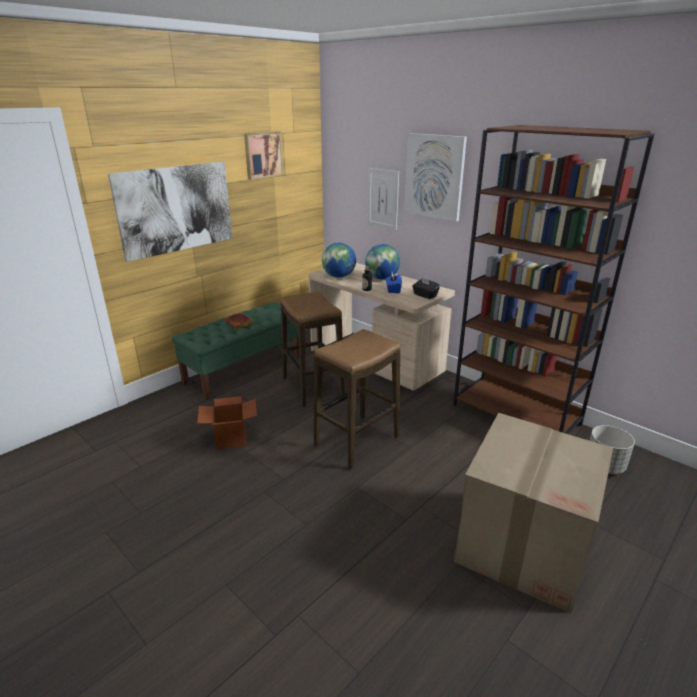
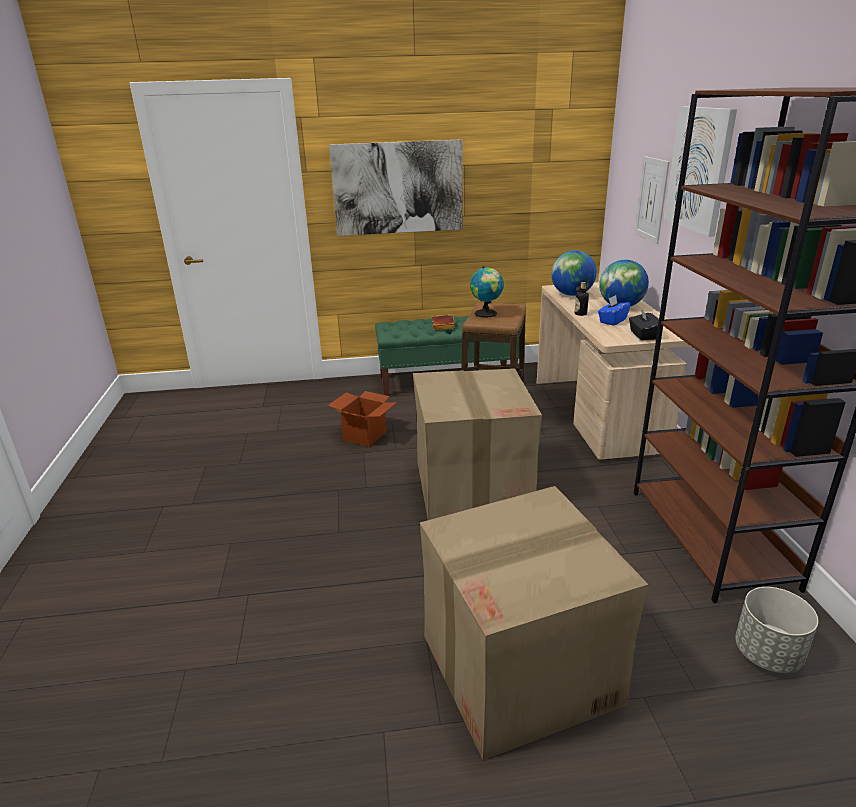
camera: 40 degrees right, 0 degrees up
(263, 155) = (518, 134): picture -> none
(303, 305) = (486, 314): none -> globe
(357, 441) = (472, 484): stool -> cardboard box

